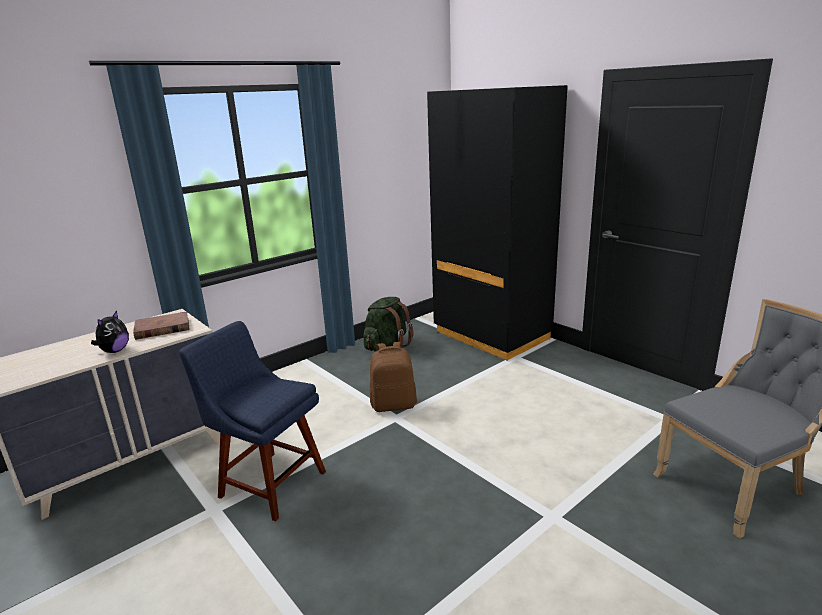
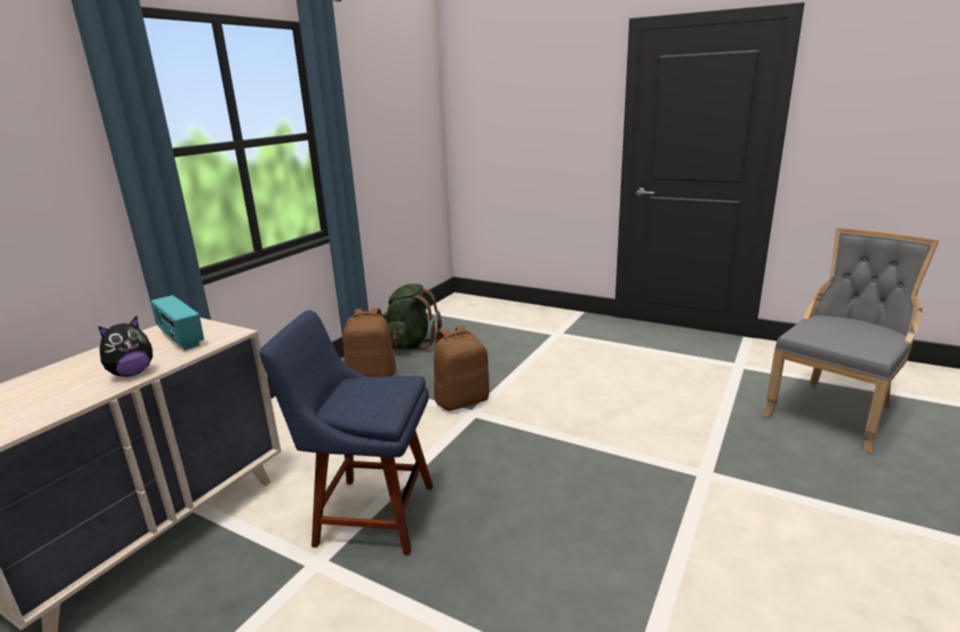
camera: 20 degrees left, 0 degrees up
(114, 351) = (132, 373): plush toy -> plush toy turned 45 degrees clockwise
(162, 329) = (181, 339): brown book -> radio
(340, 370) = (372, 376): none -> brown backpack
(491, 335) = (517, 317): black wardrobe -> none

